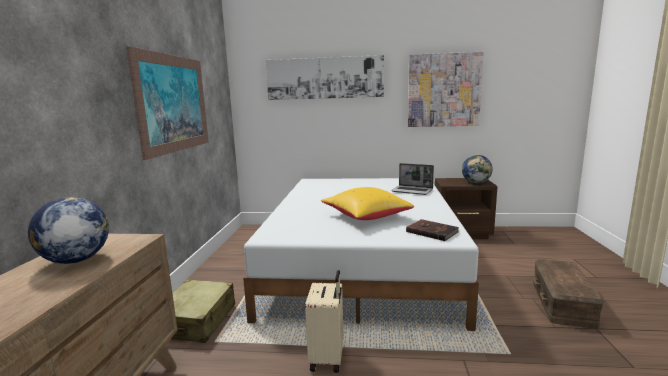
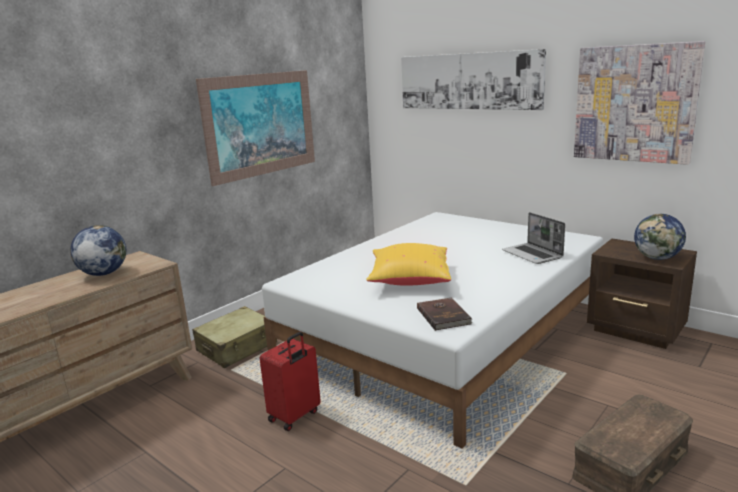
camera: 35 degrees right, 5 degrees up
(328, 358) = (295, 416): beige suitcase -> red suitcase

